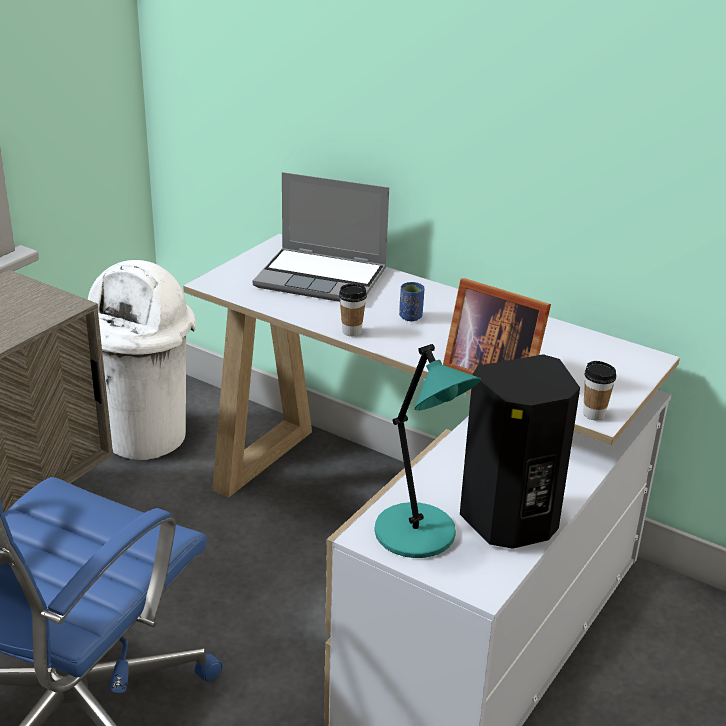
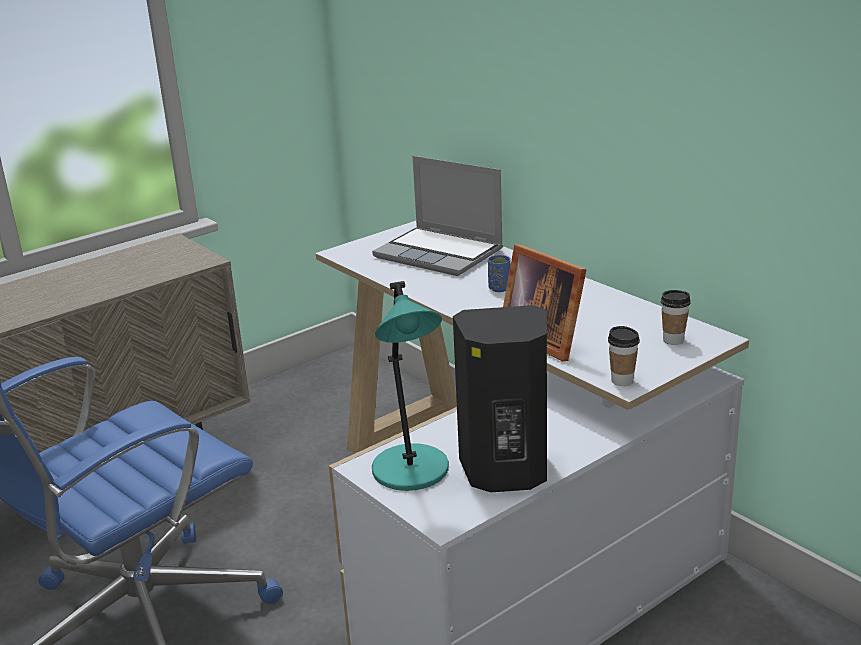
camera: 20 degrees right, 5 degrees down
(146, 437) = (311, 400): white trash can -> none
(351, 331) = (437, 297): cup -> cup (673, 340)

